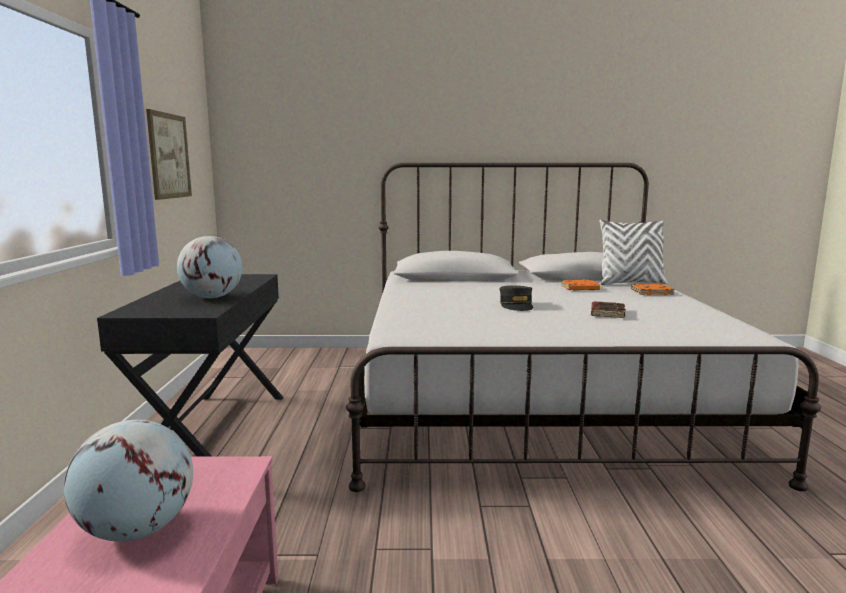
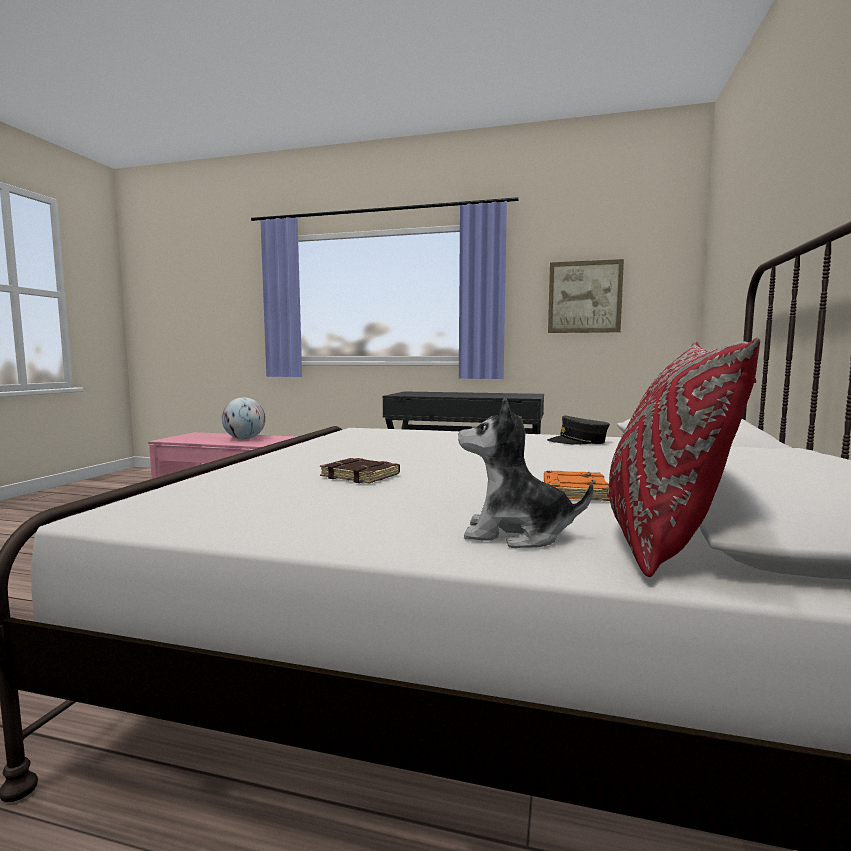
camera: 105 degrees right, 5 degrees down
(212, 297) = (443, 395): globe -> none
(516, 305) = (445, 455): grey cap -> grey cap (578, 442)
(630, 283) = (660, 542): white pillow -> red pillow
(651, 292) = (516, 534): orange book -> plush toy

